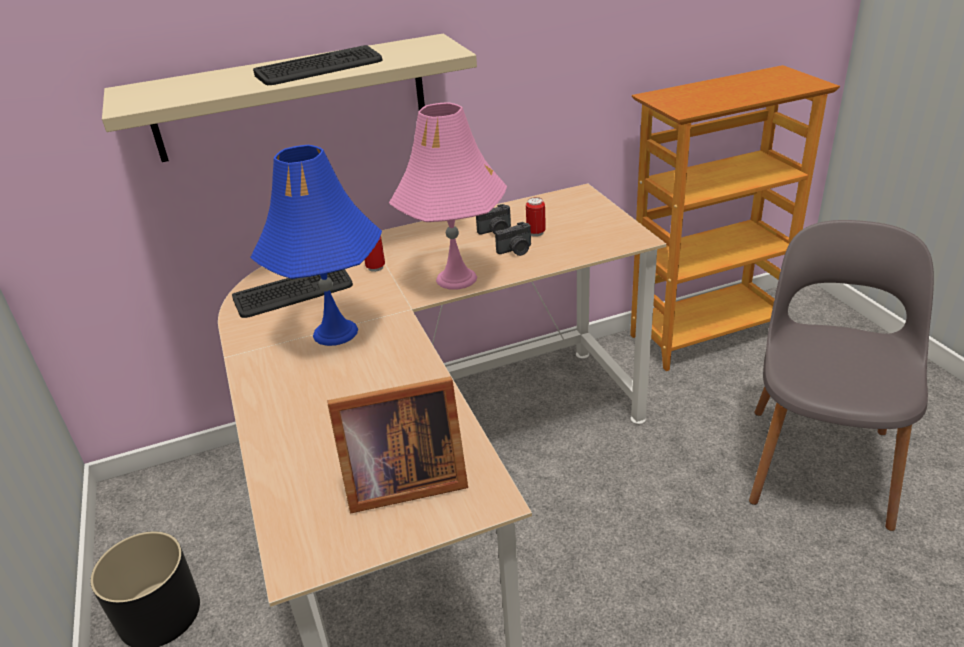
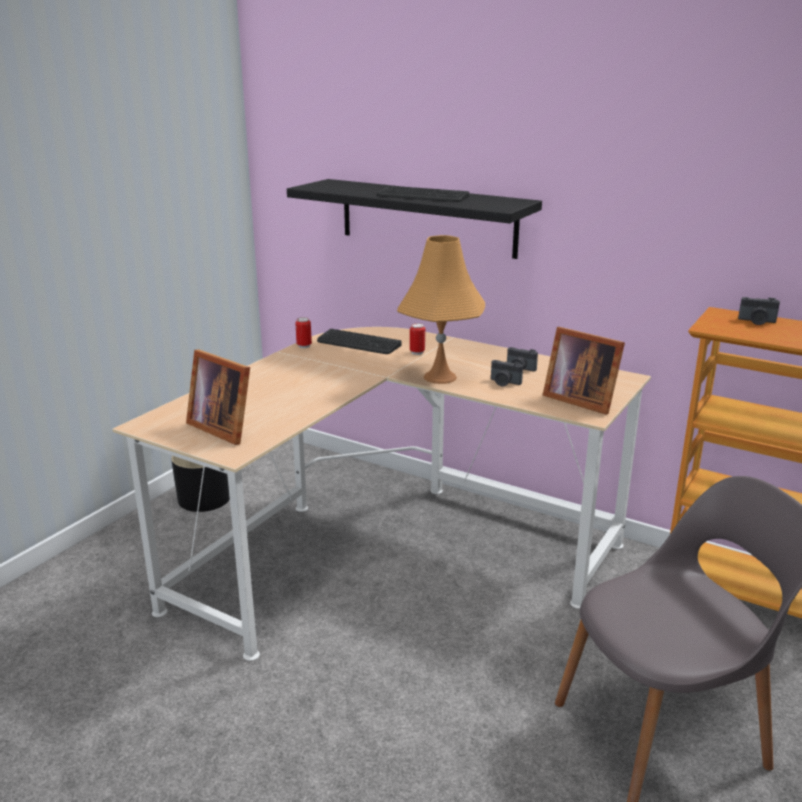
camera: 50 degrees right, 10 degrees down
(291, 98) = (427, 217): beige shelf -> black shelf
(335, 332) = (334, 366): blue table lamp -> none
(456, 278) = (440, 377): pink table lamp -> orange table lamp
(536, 233) = (539, 381): can -> can (304, 346)
(597, 231) = (579, 399): none -> picture frame
(689, 93) = (757, 321): none -> camera

